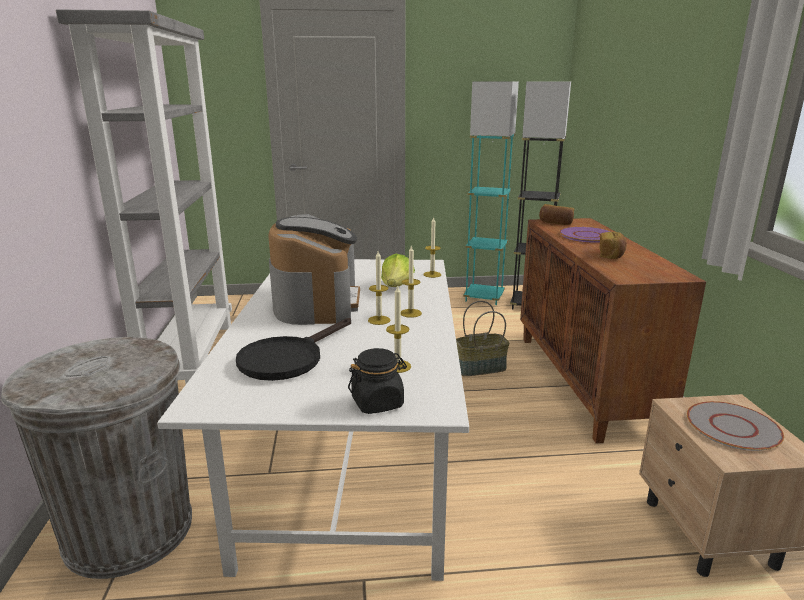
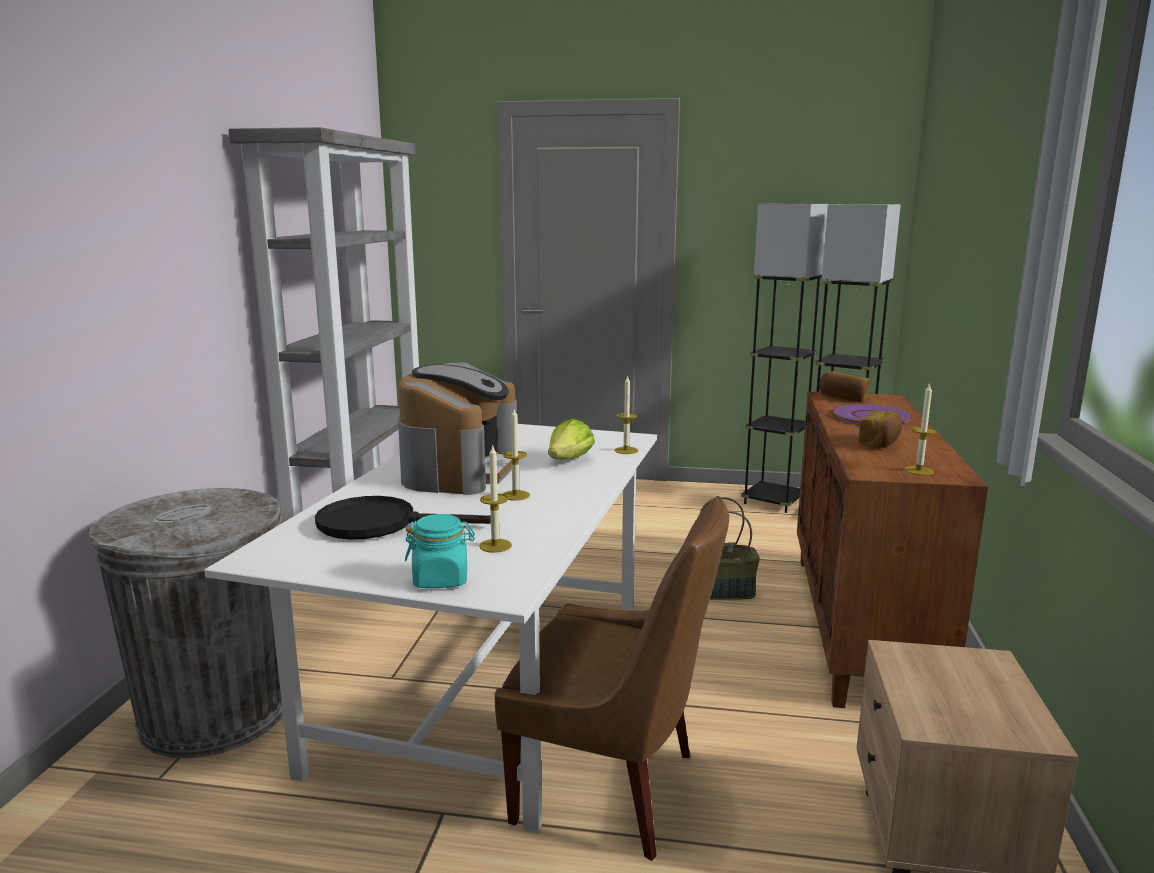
camera: 15 degrees right, 5 degrees down
(288, 358) = (381, 524): black frying pan -> black frying pan turned 45 degrees clockwise
(378, 403) = (441, 579): black jar -> turquoise jar
(410, 313) = (560, 491): candle -> candle (919, 470)
(480, 534) = (613, 789): none -> brown chair
(484, 297) = (773, 501): turquoise floor lamp -> grey floor lamp
(733, 427) = (961, 688): grey plate -> none

